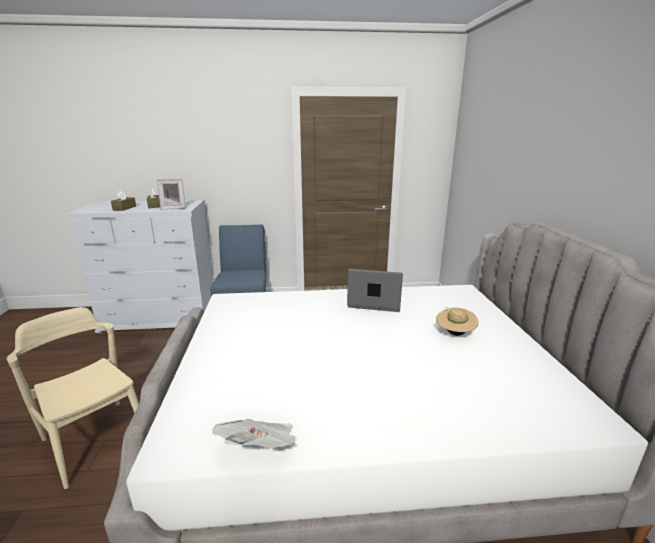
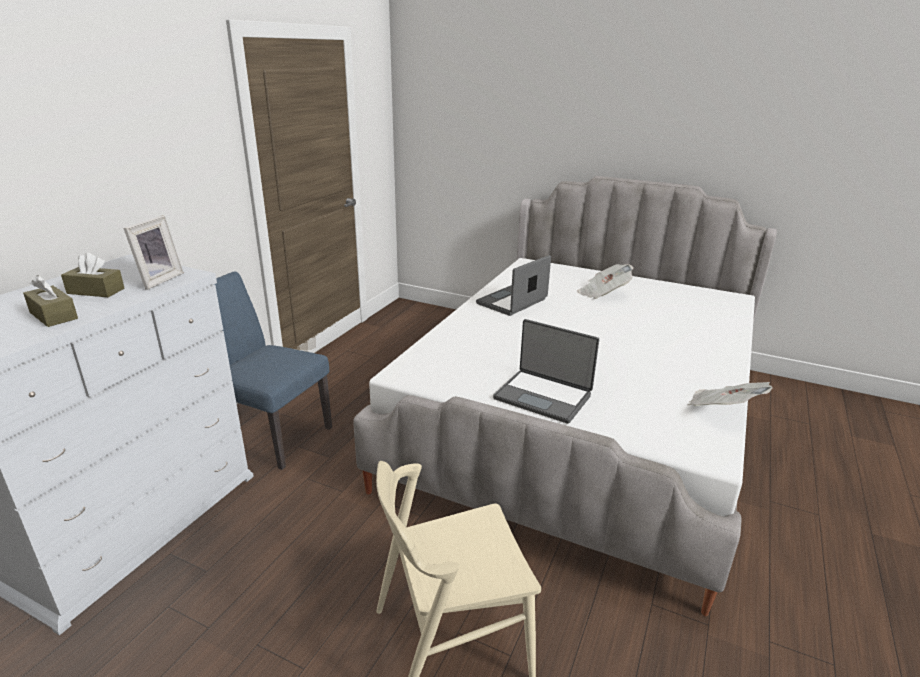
camera: 60 degrees left, 5 degrees up
(226, 348) = (543, 396): none -> laptop
(454, 333) = (603, 294): beige hat -> newspaper

